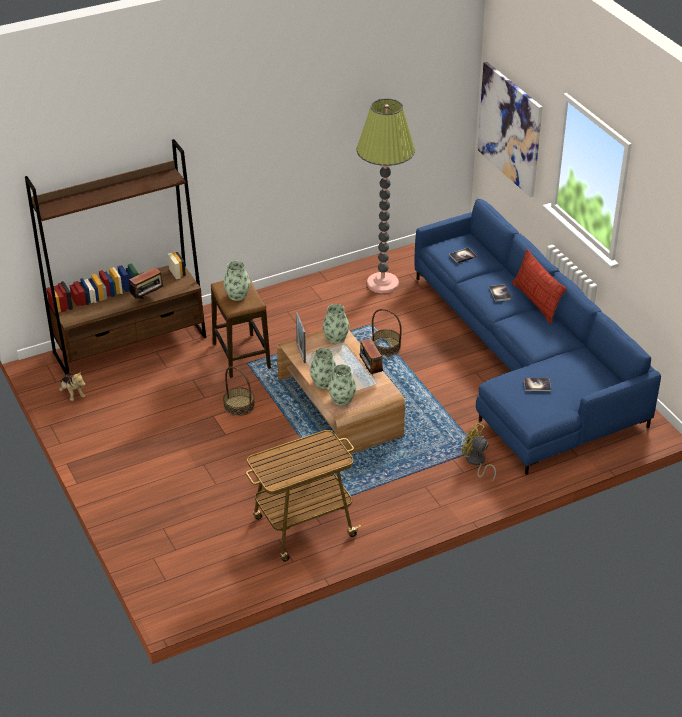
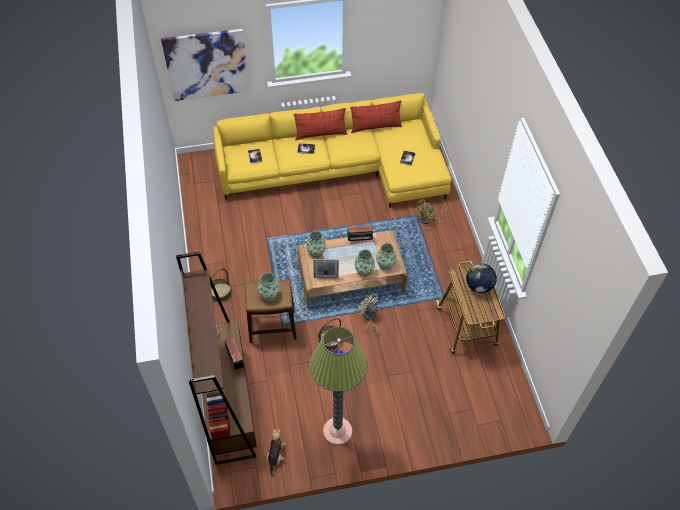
camera: 75 degrees left, 15 degrees up
(72, 393) = (276, 455): plush toy -> plush toy turned 60 degrees counterclockwise
(284, 433) = (369, 317): none -> beige fan
(312, 461) = (479, 286): none -> globe
(382, 283) = (222, 220): floor lamp -> floor lamp (337, 431)
(386, 346) = (295, 236): basket -> basket (220, 292)
(524, 363) = (340, 168): blue sofa -> yellow sofa
(582, 348) = (375, 127): none -> pillow

